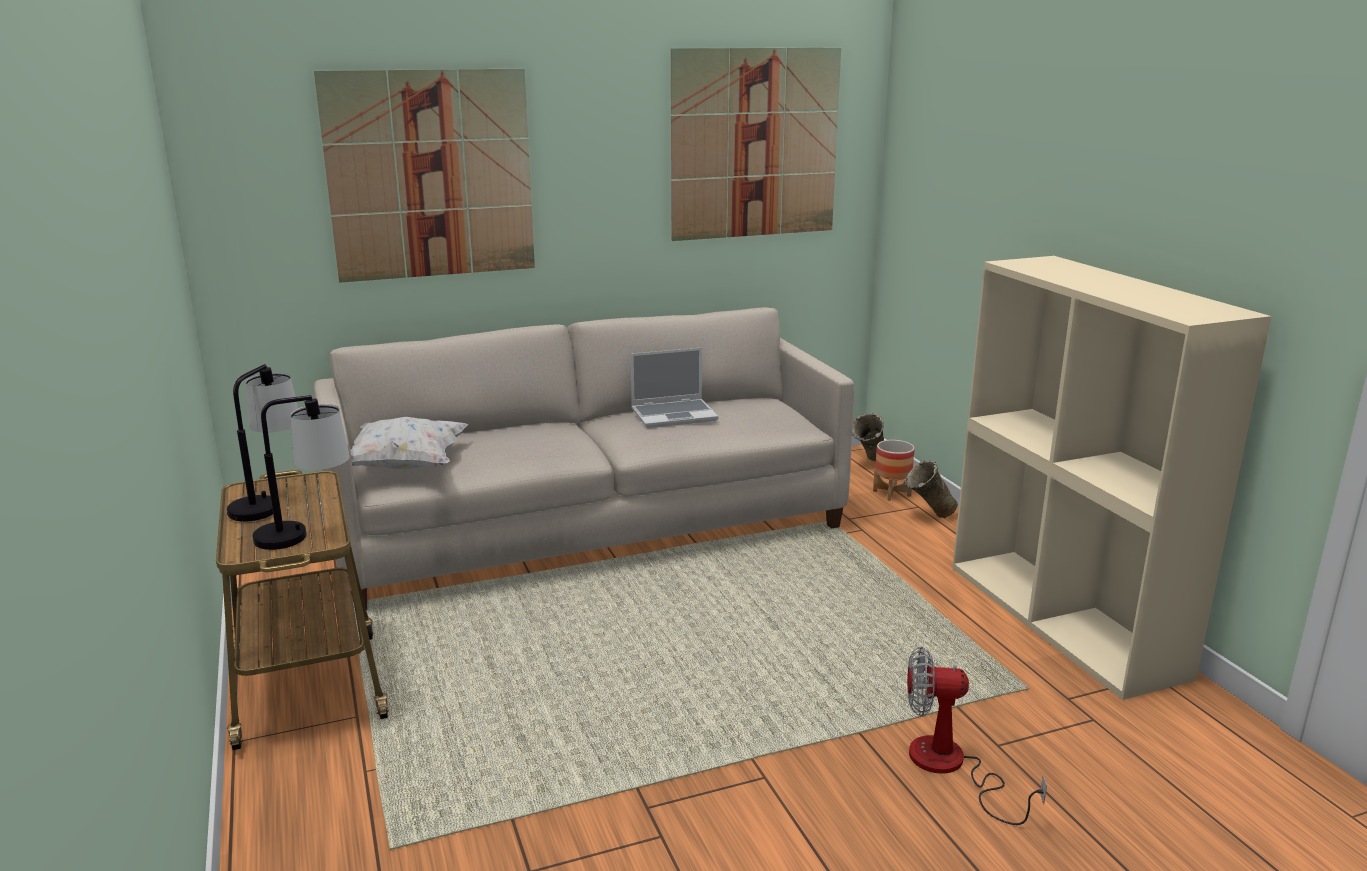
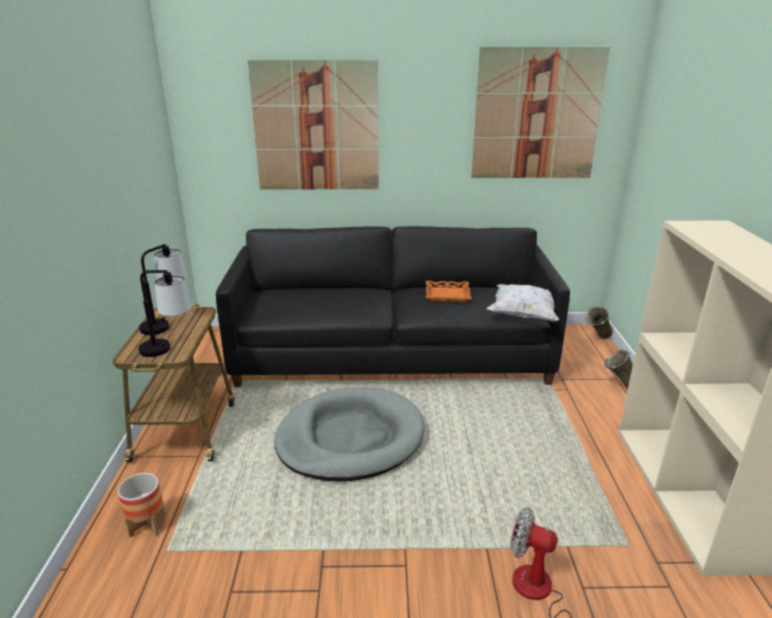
camera: 20 degrees right, 5 degrees up
(405, 466) = (271, 306): white pillow -> white pillow (524, 315)
(591, 528) = (392, 356): beige sofa -> black sofa
(592, 645) = (350, 438): none -> grey dog bed
(674, 415) = (447, 294): laptop -> orange tray
(892, 493) = (602, 365): planter -> planter (147, 525)

